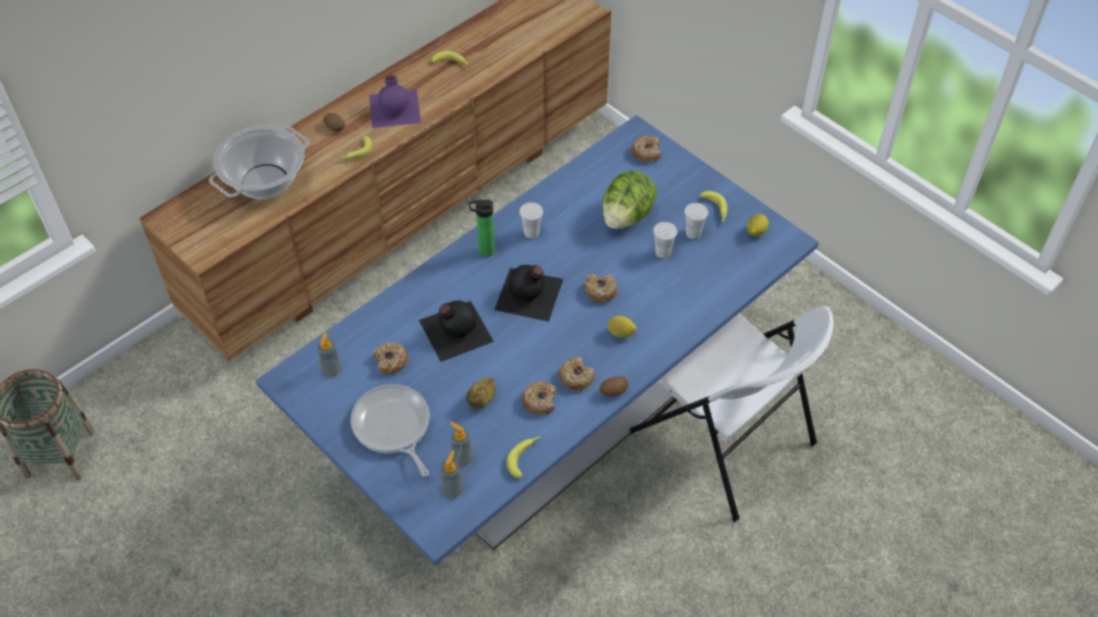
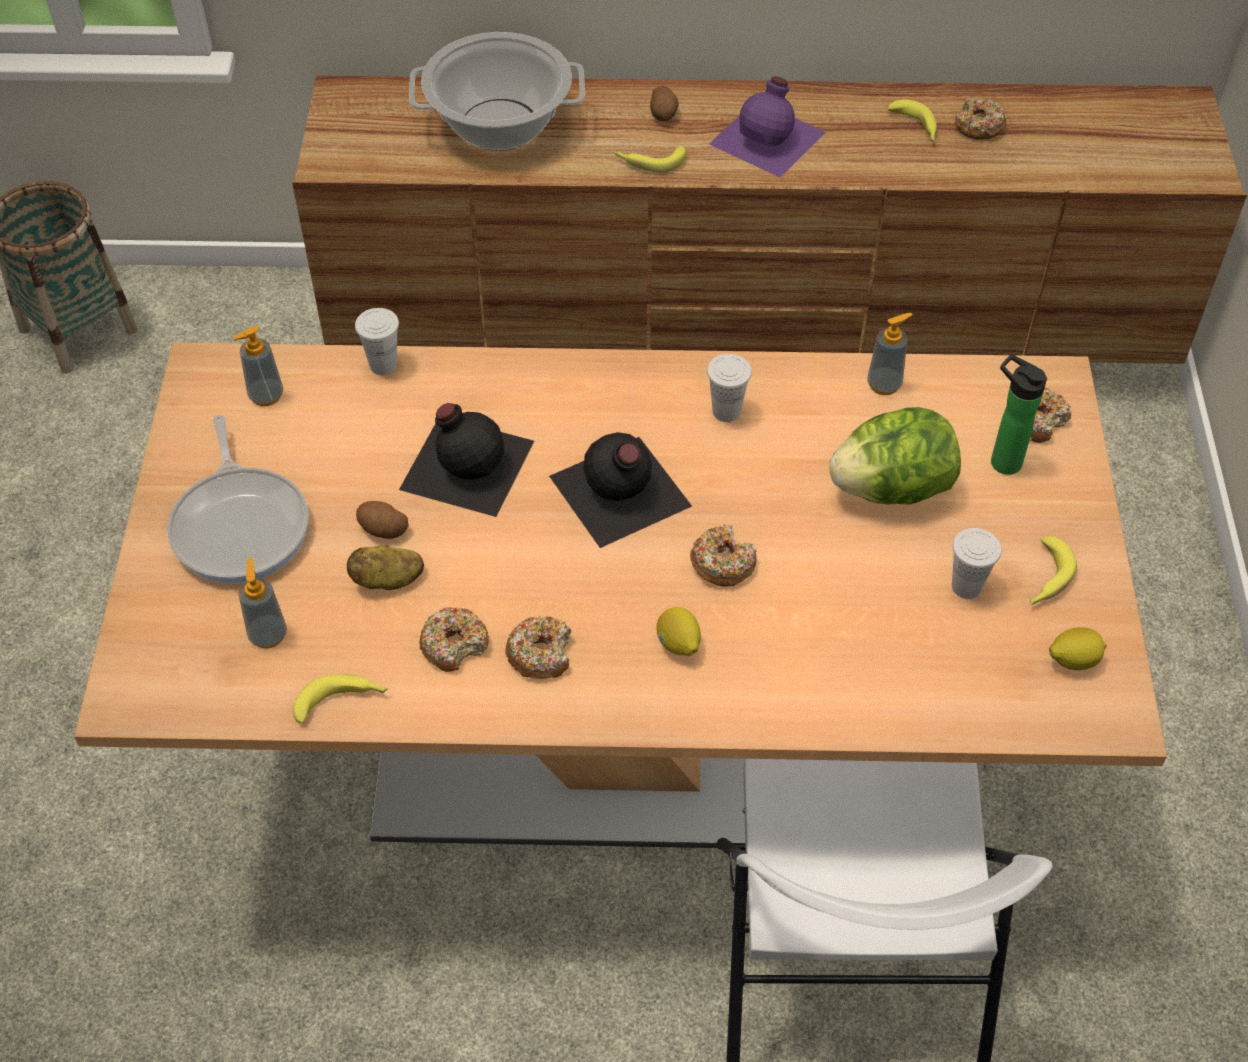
camera: 45 degrees right, 0 degrees up
(391, 361) = (342, 441): donut -> donut (978, 126)
(393, 427) = (241, 525): frying pan -> frying pan turned 150 degrees clockwise
(452, 489) = (207, 665): soap dispenser -> soap dispenser (884, 384)
(484, 251) = (632, 389): bottle -> bottle (1001, 460)
(549, 426) = (624, 743): blue dining table -> beige dining table
(614, 391) = (567, 716): potato -> potato (382, 530)
(662, 252) = (884, 578): white cup -> white cup (383, 365)

